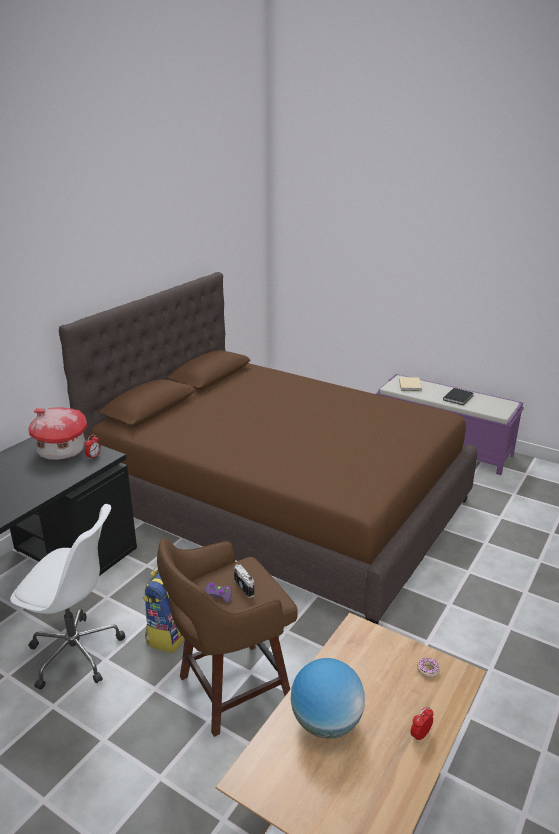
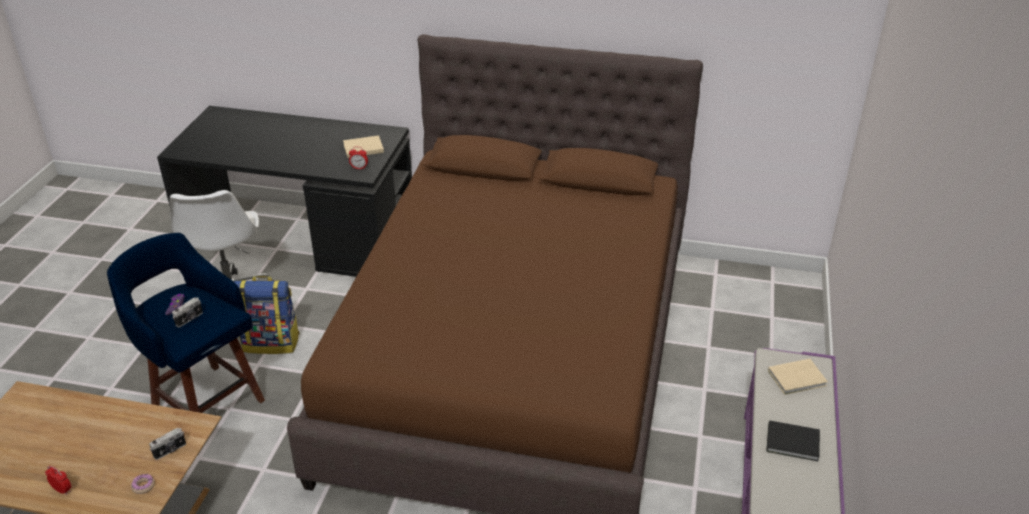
camera: 70 degrees right, 10 degrees up
(60, 451) = (362, 148): toy house -> beige book
(229, 689) = (205, 401): brown stool -> blue stool
(326, 722) = (76, 427): globe -> none
(385, 648) = (170, 451): none -> camera

